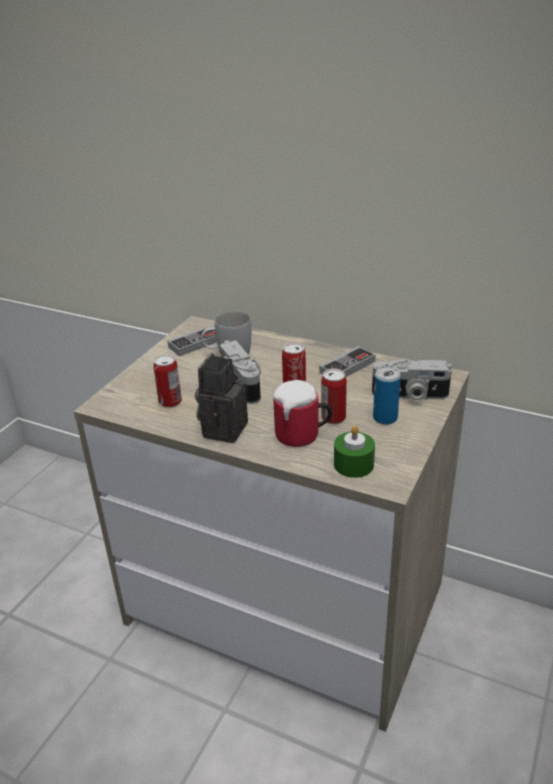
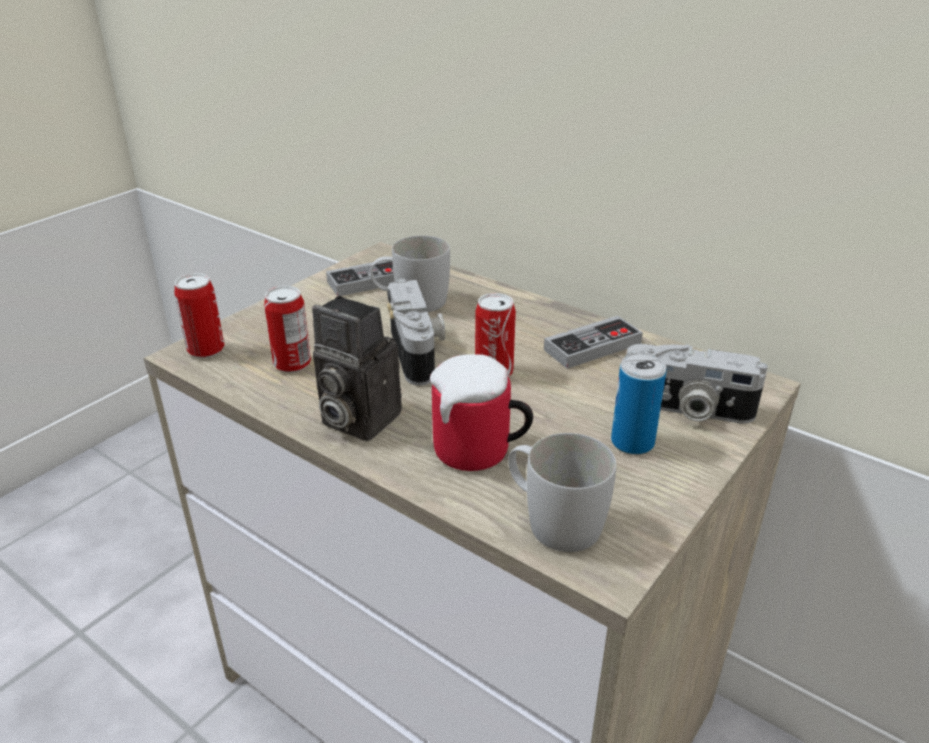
camera: 10 degrees right, 0 degrees up
(223, 428) = (355, 419): camera -> camera turned 90 degrees counterclockwise
(333, 418) = (543, 429): can -> can (206, 349)
(353, 464) = (552, 520): green candle -> white mug

